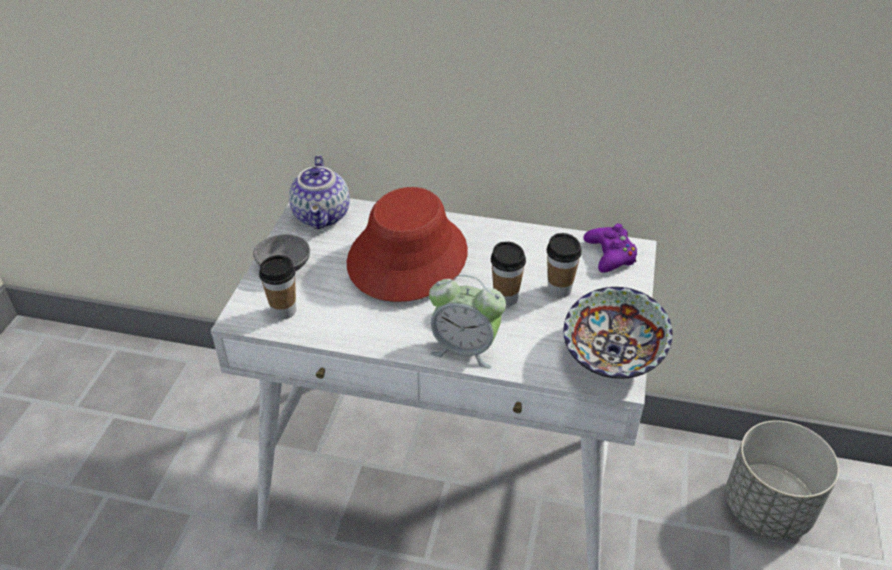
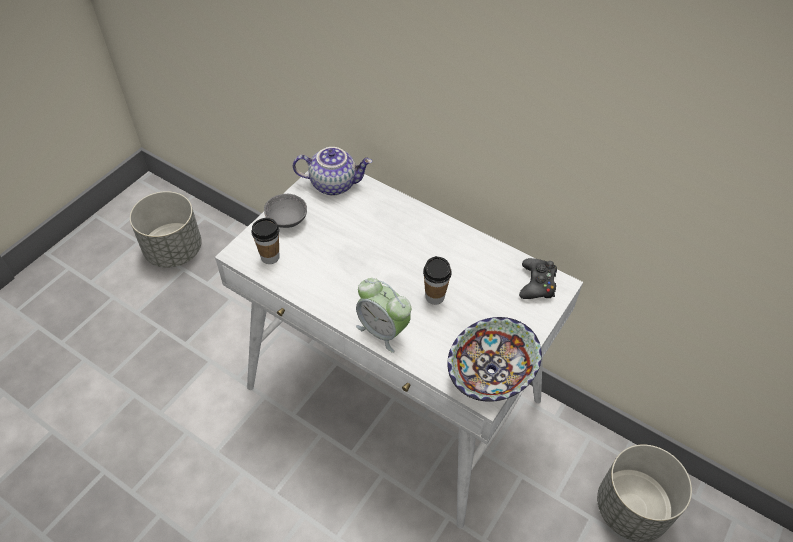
camera: 20 degrees right, 10 degrees up
(90, 396) = (174, 250): none -> grey planter
(323, 216) = (334, 183): teapot -> teapot turned 105 degrees counterclockwise
(407, 257) = (378, 238): red hat -> none
(559, 289) = (480, 302): cup -> none
(610, 255) = (537, 284): purple game controller -> black game controller

